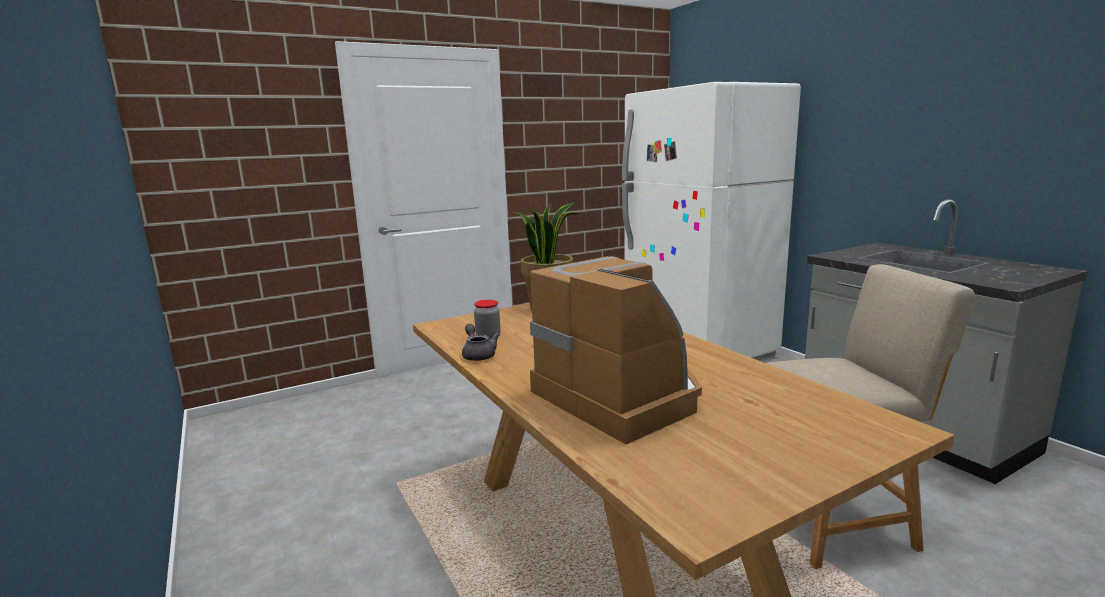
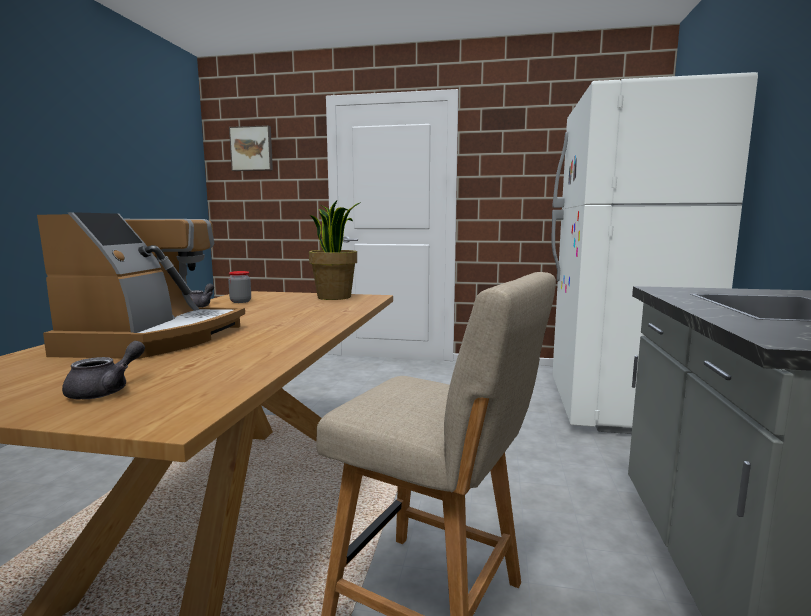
camera: 40 degrees right, 5 degrees down
(220, 111) = (252, 149): none -> picture
(797, 436) = (106, 390): none -> grey teapot

